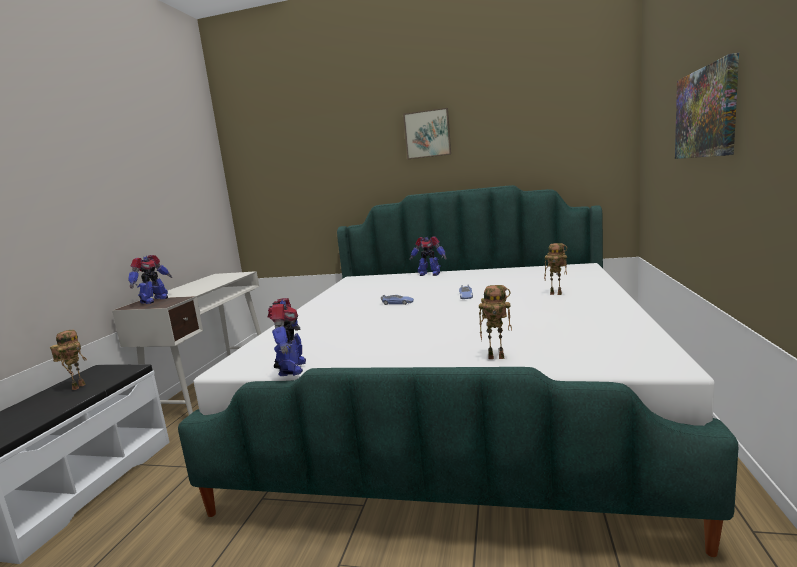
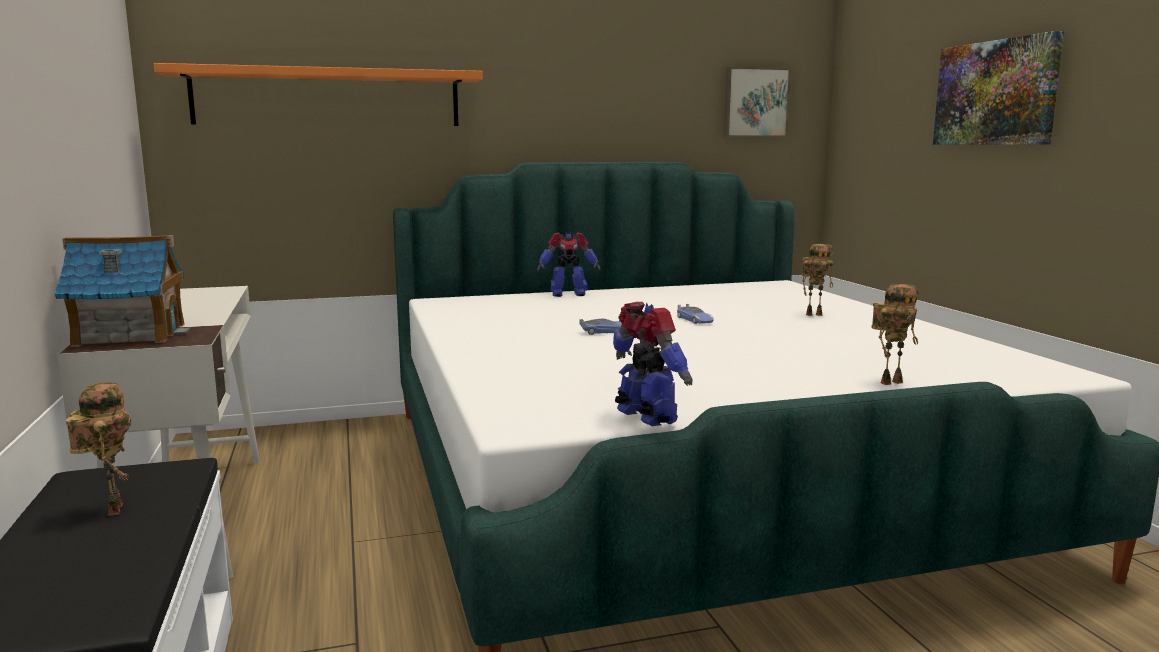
camera: 30 degrees left, 0 degrees up
(153, 300) = (130, 334): toy robot -> toy house
(306, 169) = (328, 98): none -> orange shelf
(427, 134) = (555, 66): picture -> picture (755, 102)

